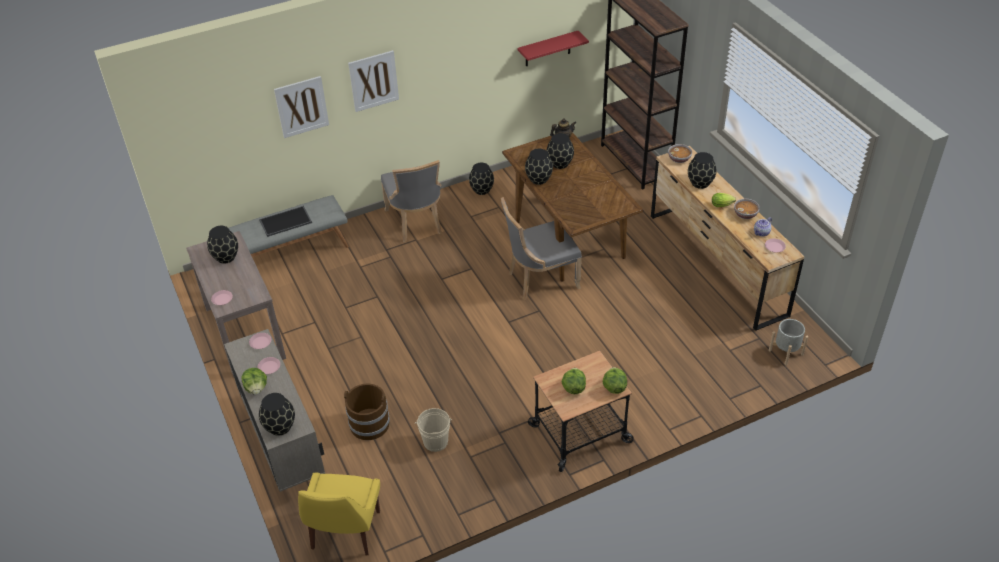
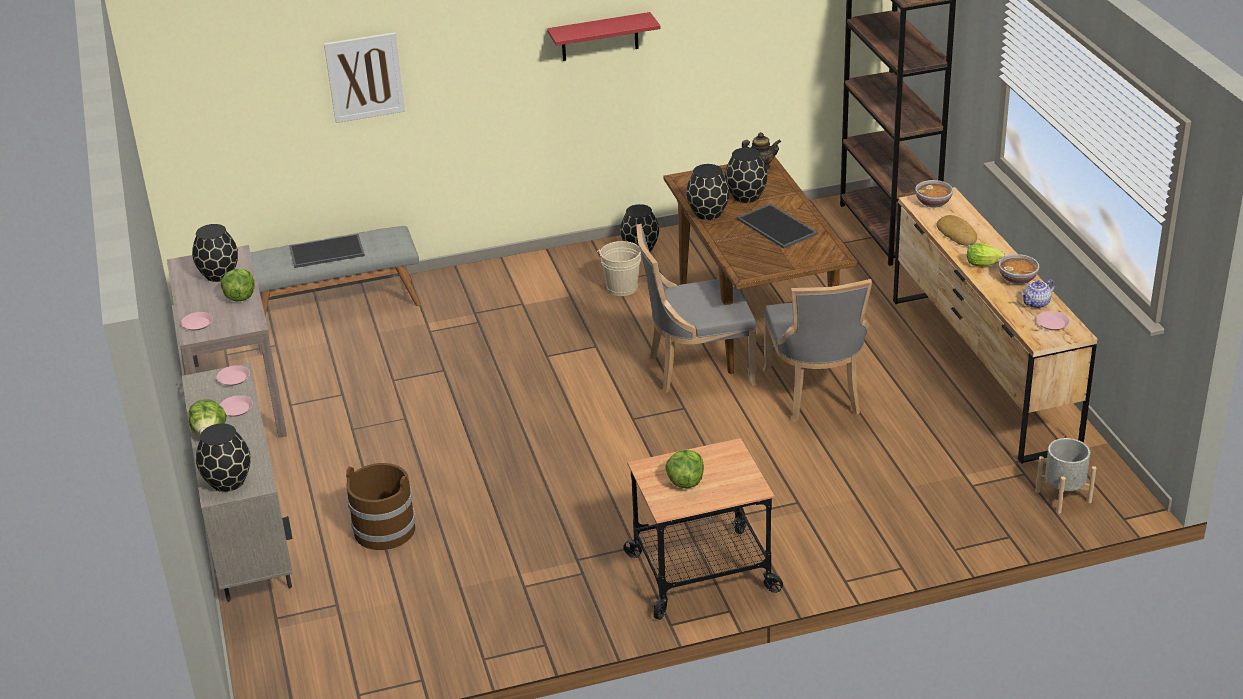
camera: 10 degrees right, 10 degrees down
(345, 532) = (306, 664): yellow chair -> none
(373, 81) = (476, 51): picture -> none
(416, 223) = (529, 283): grey chair -> grey chair (816, 394)
(435, 442) = (476, 562): beige bucket -> beige bucket (622, 288)
(547, 49) = (753, 36): red shelf -> red shelf (599, 37)
(586, 186) = (778, 226): none -> tray
(614, 387) = (748, 486): lettuce -> lettuce (240, 297)
(700, 183) = (957, 234): black vase -> bread

